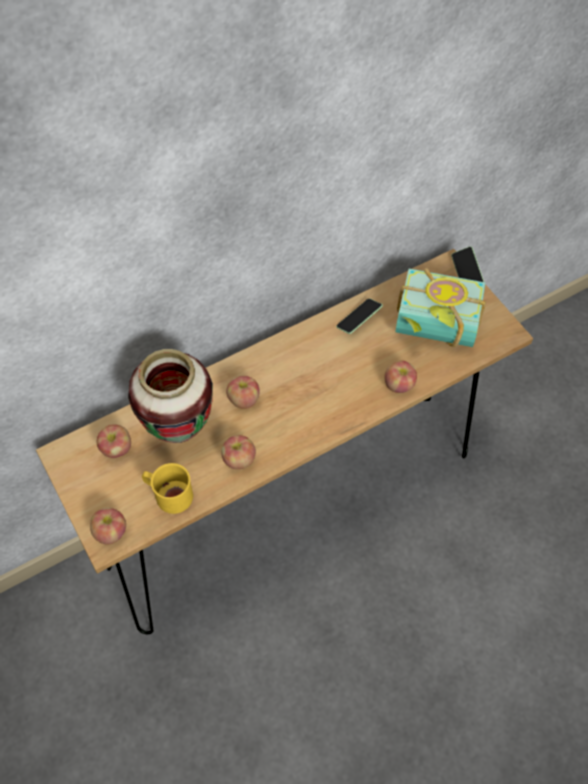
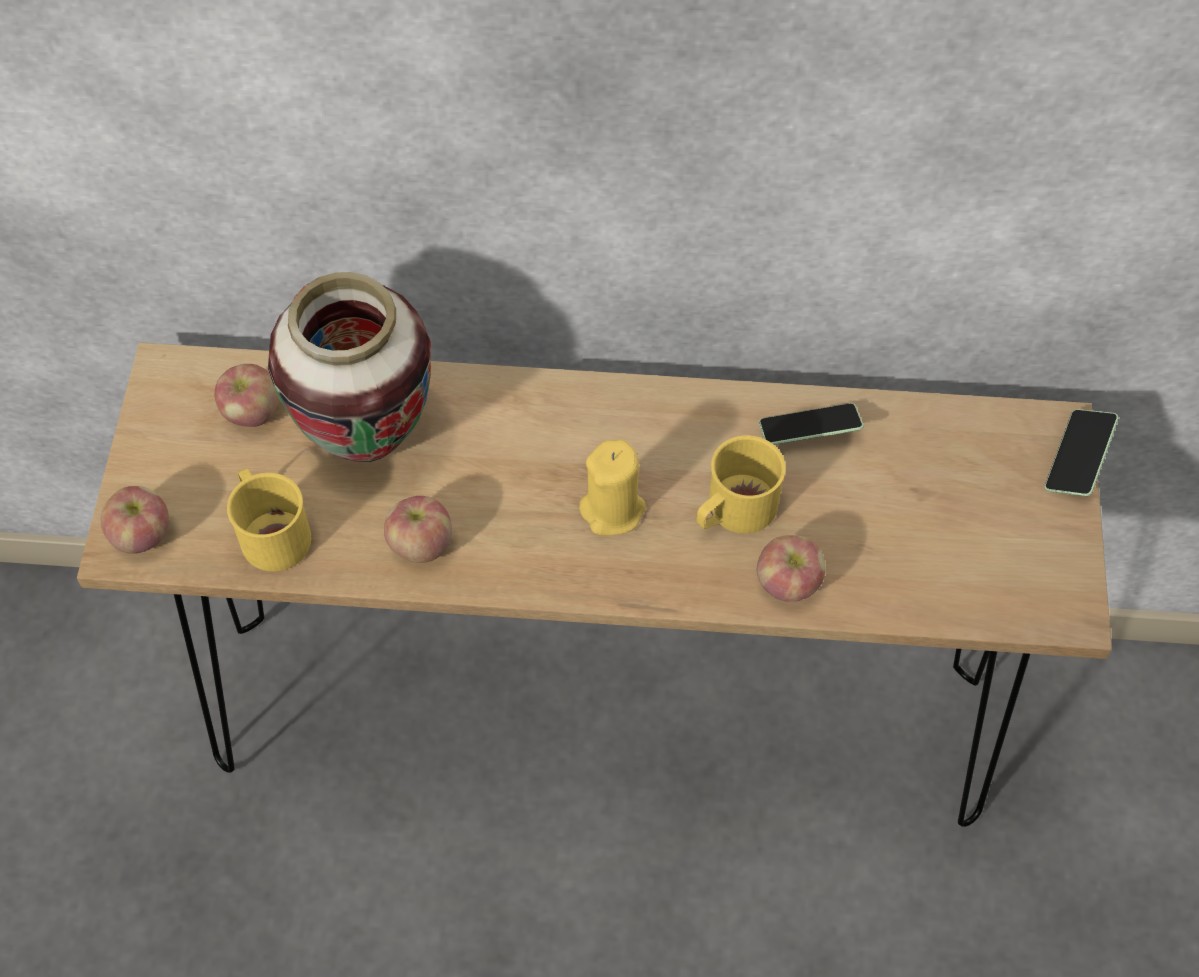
camera: 35 degrees right, 0 degrees up
(243, 400) = (506, 452): apple -> none
(307, 397) = (613, 510): none -> yellow candle
(355, 369) = (734, 511): none -> yellow mug
(435, 330) = (932, 527): book -> none

